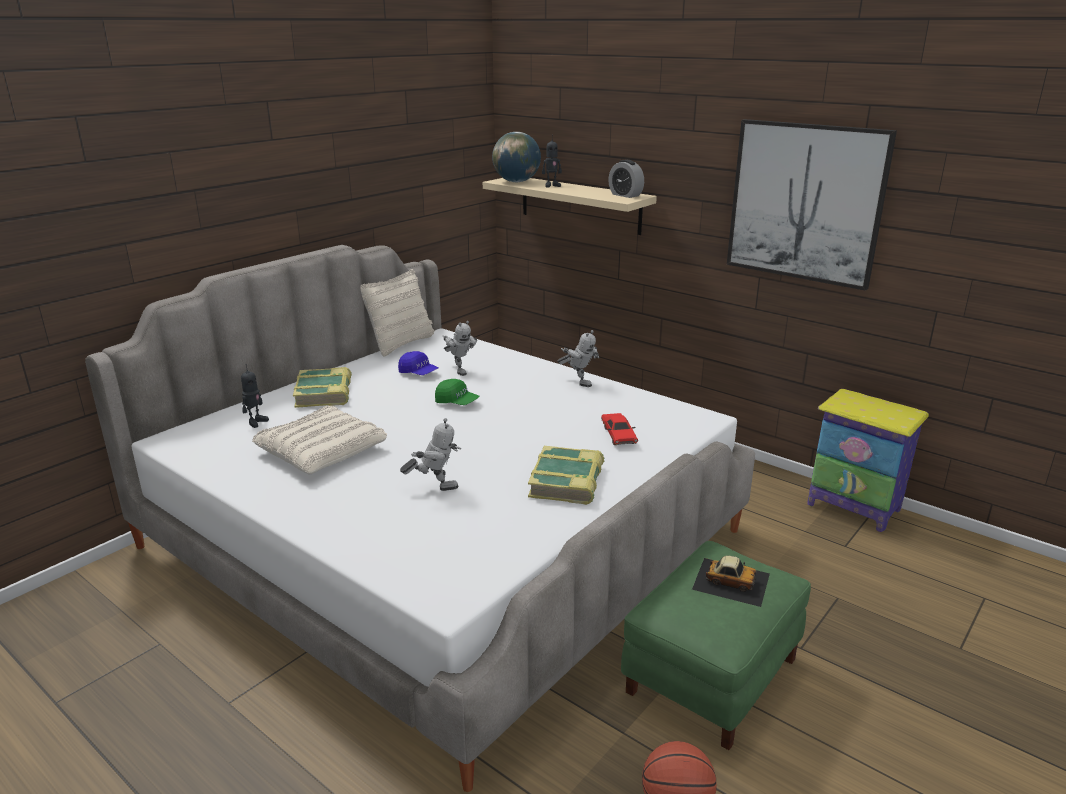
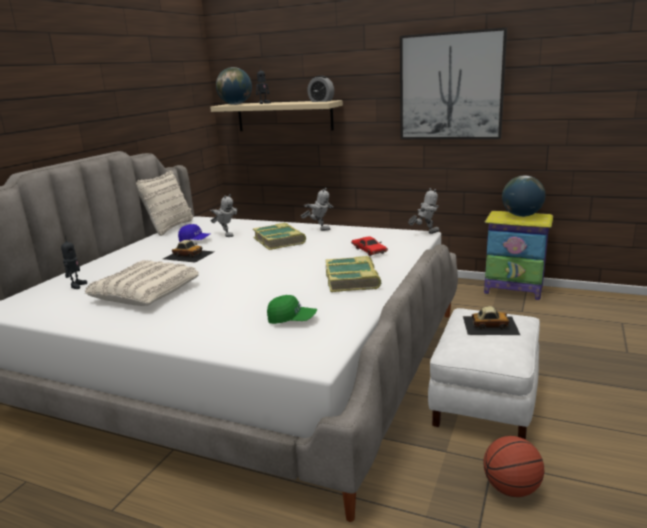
camera: 15 degrees left, 5 degrees down
(324, 393) = (125, 261): book -> book (279, 241)
(399, 397) = (188, 255): none -> toy car
(434, 487) = (254, 299): toy robot -> toy robot (425, 233)
(457, 402) = (236, 251): green cap -> green cap (292, 320)
(711, 674) = (484, 401): green ottoman -> white ottoman
(878, 407) = (522, 216): none -> globe

